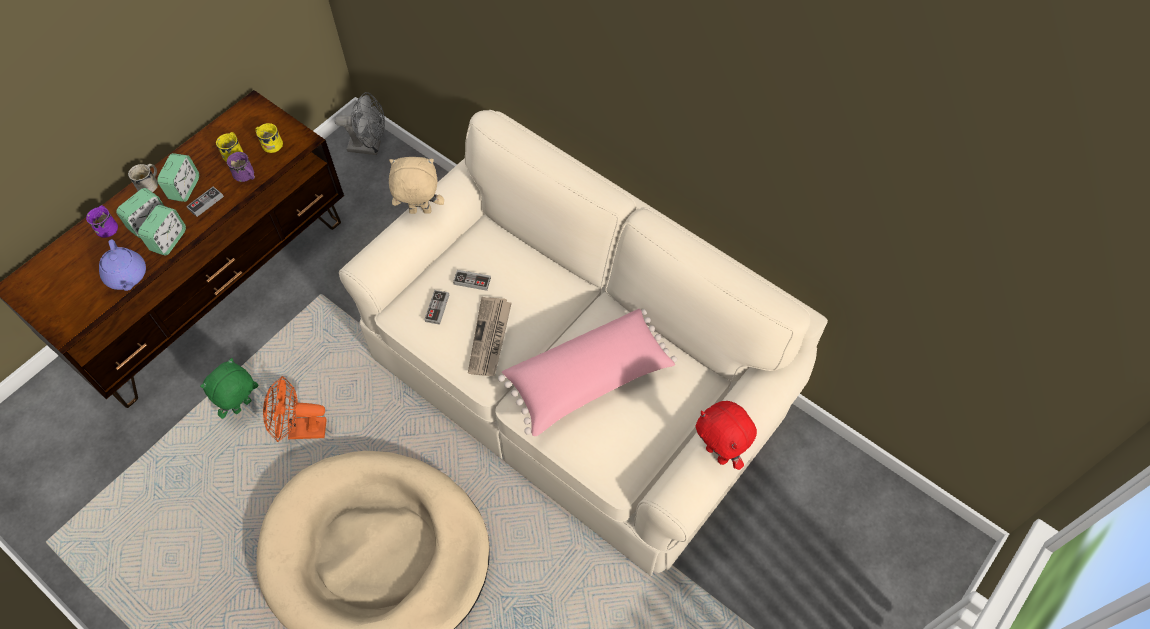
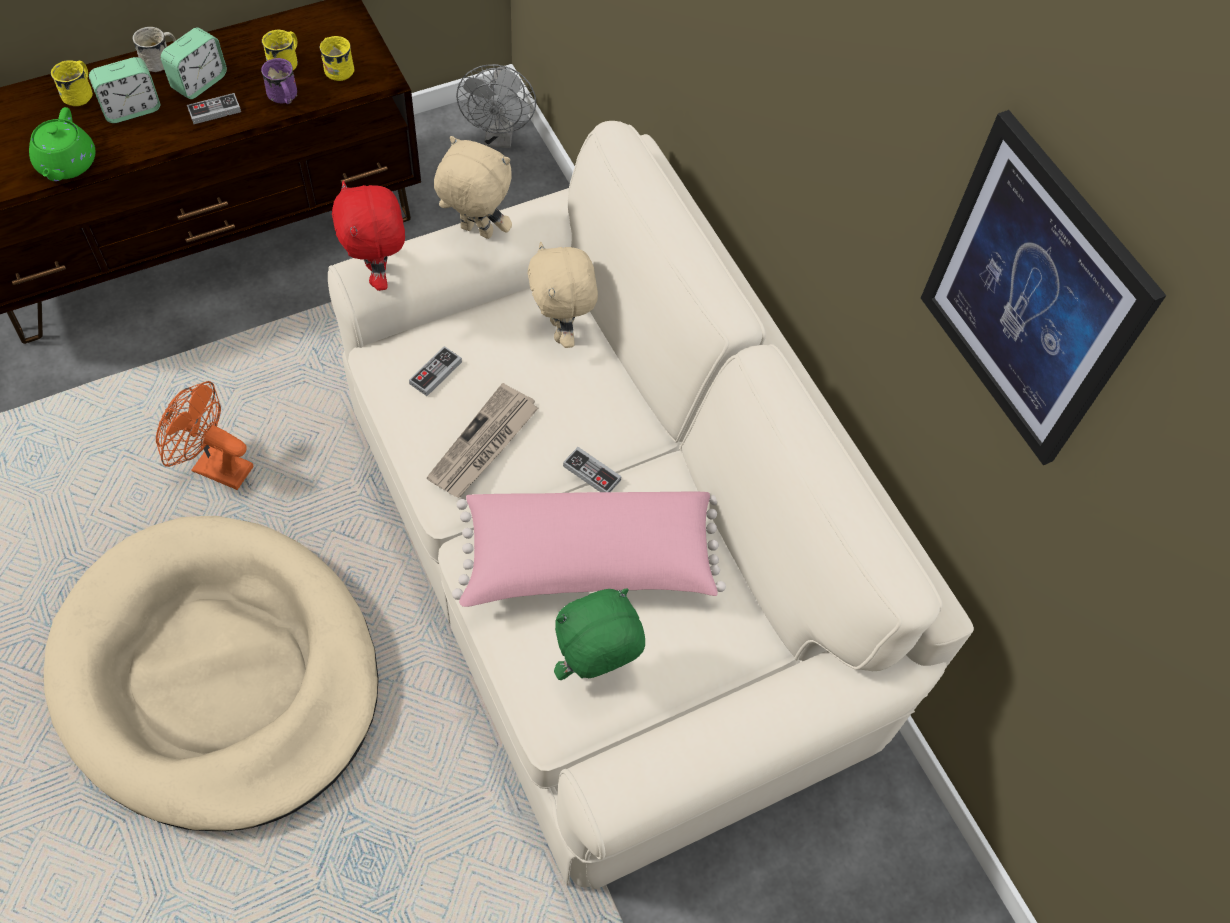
camera: 20 degrees right, 0 degrees up
(108, 226) = (81, 93): purple mug -> yellow mug
(127, 276) = (66, 164): purple teapot -> green teapot
(169, 240) = (142, 140): alarm clock -> none
(243, 407) = (160, 404): green plush toy -> green plush toy (595, 669)
(370, 147) = (499, 138): grey fan -> grey fan turned 60 degrees clockwise
(472, 281) = (502, 356): game controller -> game controller (592, 473)
(499, 251) = (562, 331): none -> beige plush toy
(718, 453) = (708, 753): red plush toy -> red plush toy (378, 275)
(808, 122) = (1032, 294): none -> picture

